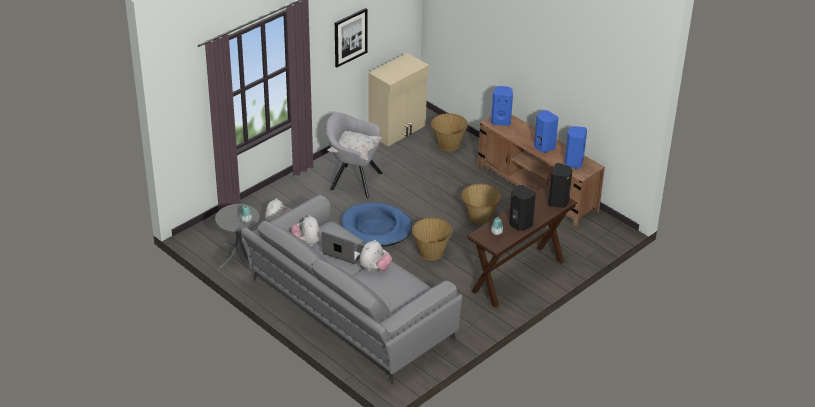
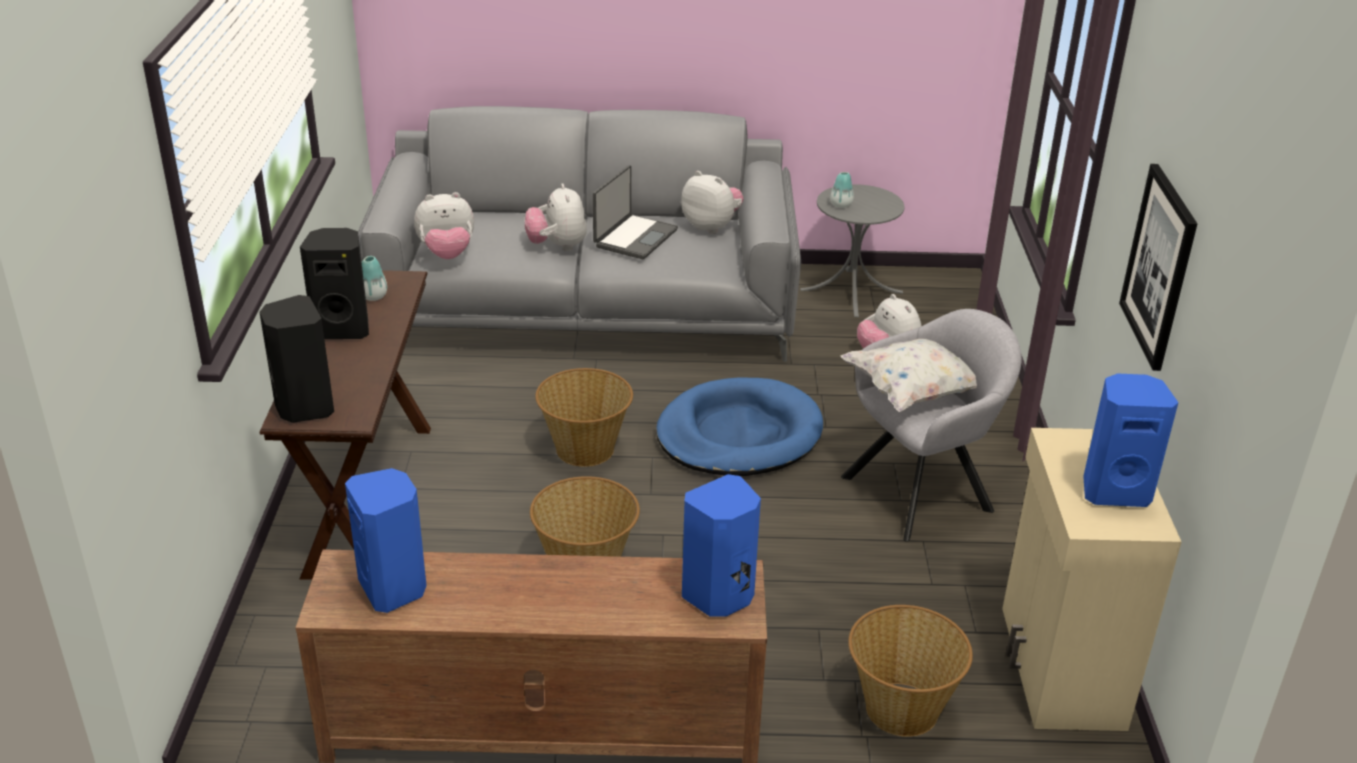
camera: 135 degrees right, 5 degrees down
(344, 252) = (634, 238): laptop -> laptop turned 45 degrees counterclockwise
(420, 288) = (447, 254): none -> plush toy
(544, 147) = (519, 586): blue speaker -> blue speaker (1114, 491)

